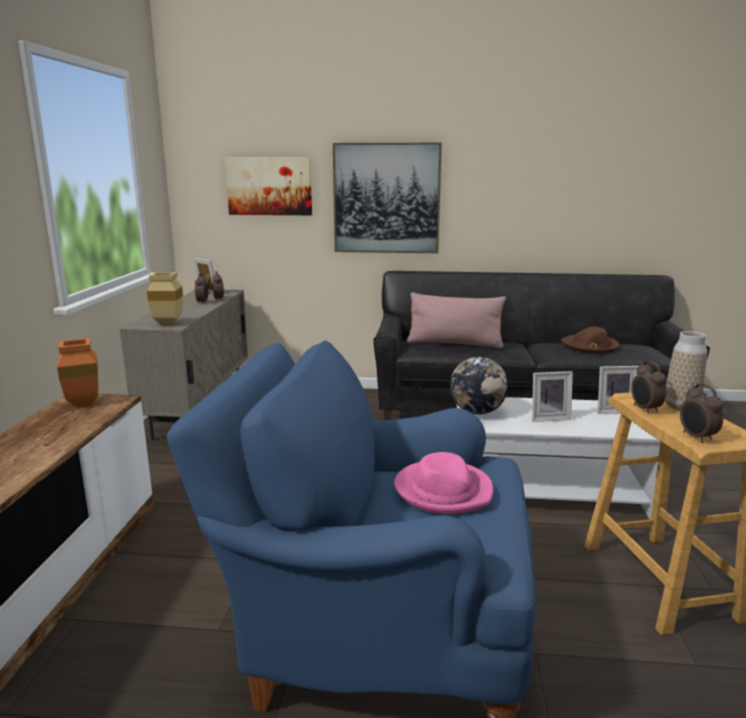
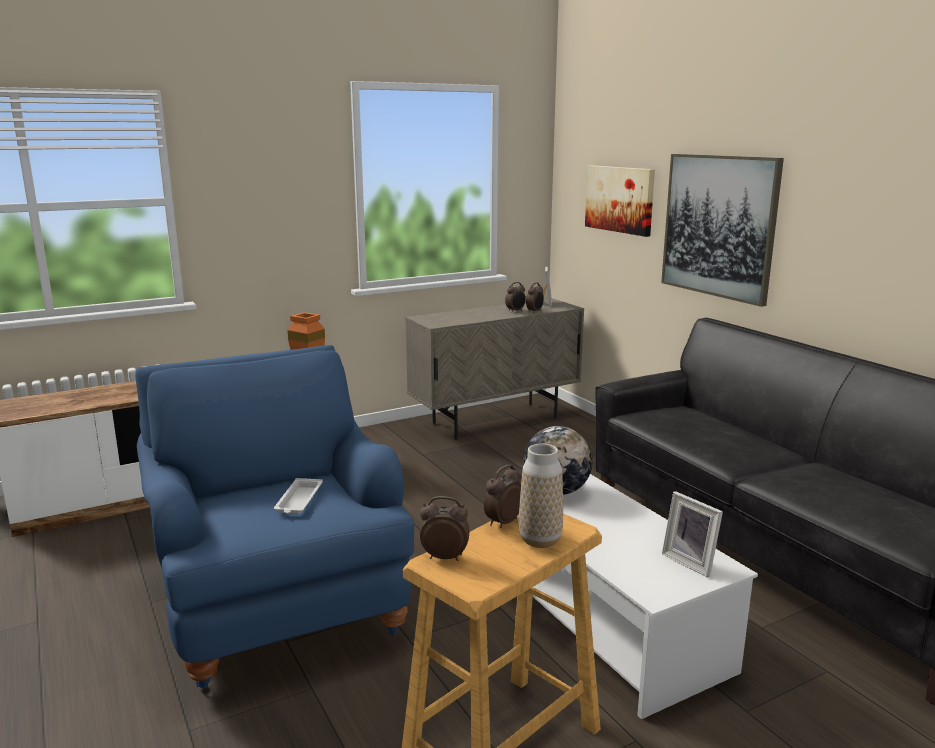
camera: 55 degrees right, 0 degrees up
(166, 324) = (436, 322): beige vase -> none
(443, 491) = (299, 500): pink hat -> white tray
(454, 343) = (695, 424): pink pillow -> none
(548, 417) = (601, 528): picture frame -> none
(590, 346) = (851, 491): brown hat -> none
(696, 437) = (445, 557): alarm clock -> alarm clock turned 60 degrees clockwise

